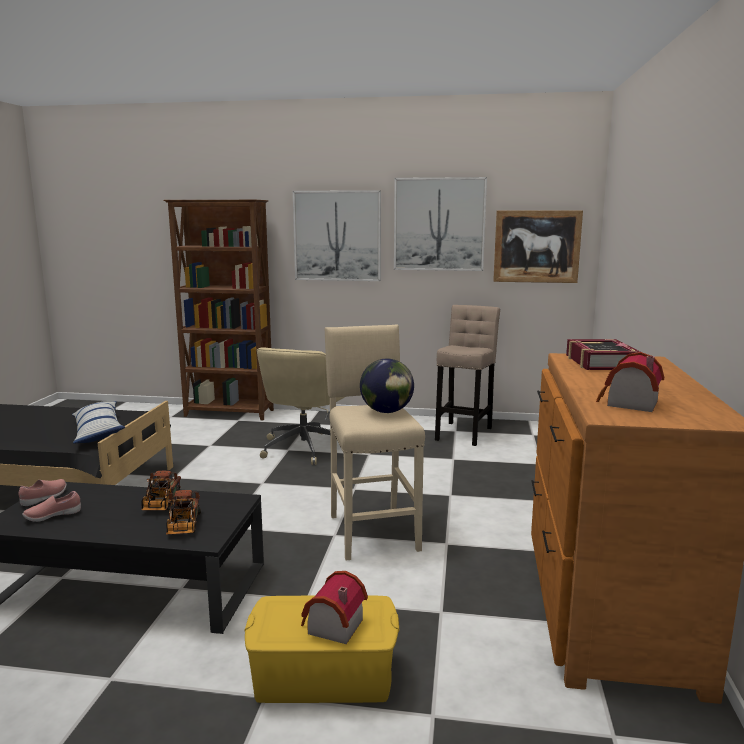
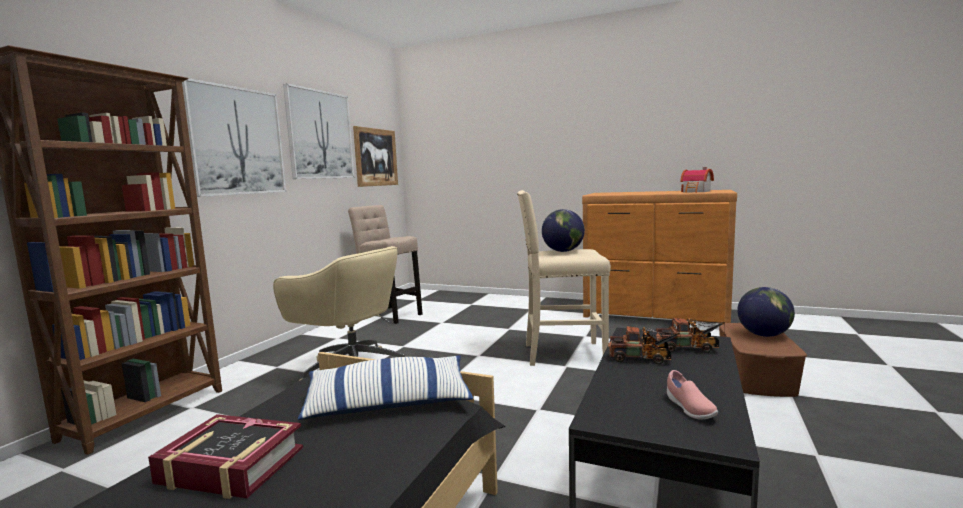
camera: 75 degrees left, 5 degrees down
(44, 498) = (634, 422): pink shoe -> none
(323, 675) = (755, 376): yellow storage box -> brown storage box
(331, 626) = (763, 335): toy house -> globe
(600, 362) = (610, 193): book -> book (230, 466)

